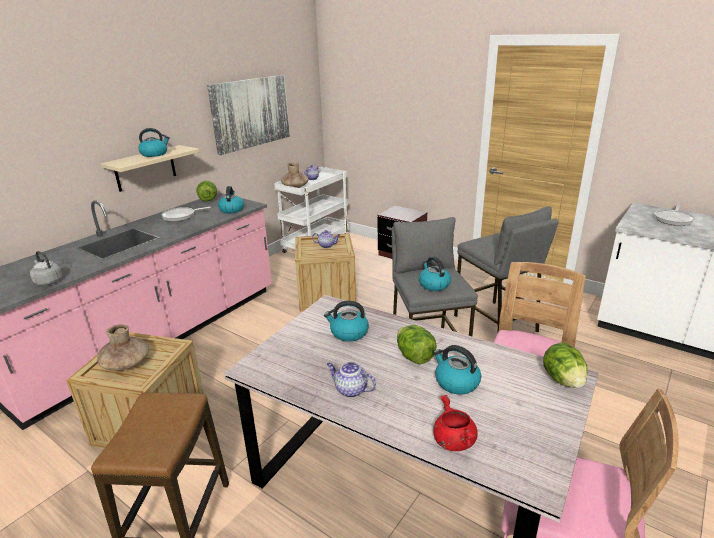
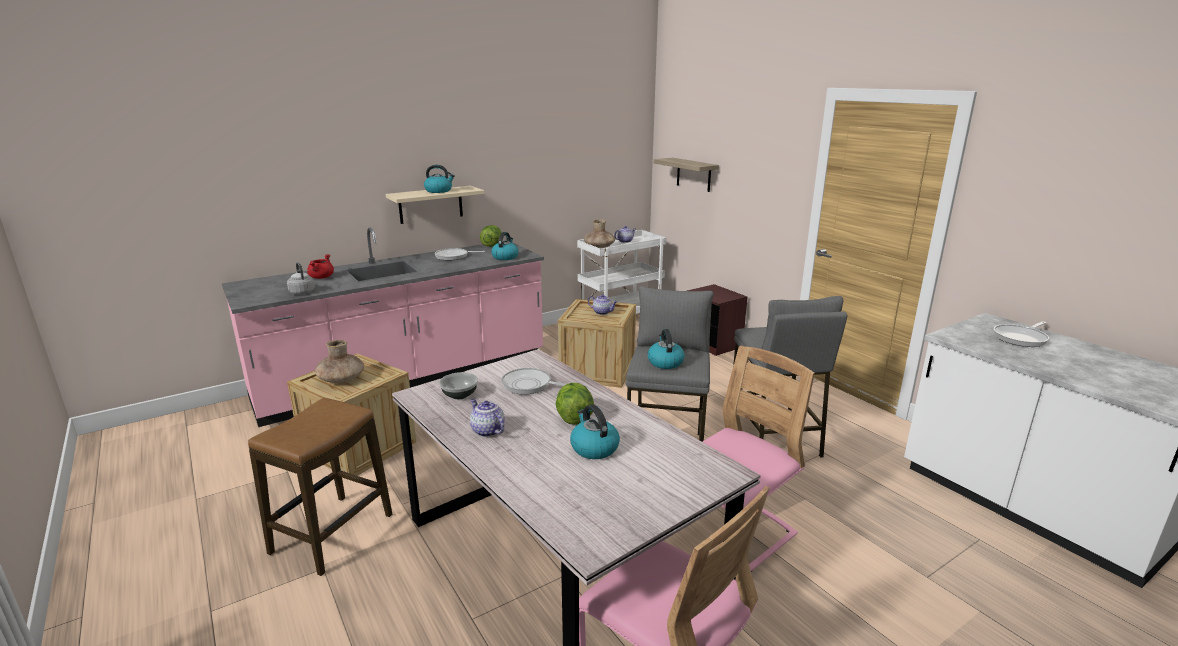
camera: 20 degrees right, 5 degrees down
(251, 113) = (559, 160): picture -> none
(293, 358) = (459, 395): none -> bowl
(348, 333) = (529, 385): kettle -> frying pan
(365, 115) = (693, 174): none -> shelf
(453, 441) = (542, 492): red cooking pot -> red cooking pot (321, 277)
(563, 380) = (710, 472): lettuce -> none

